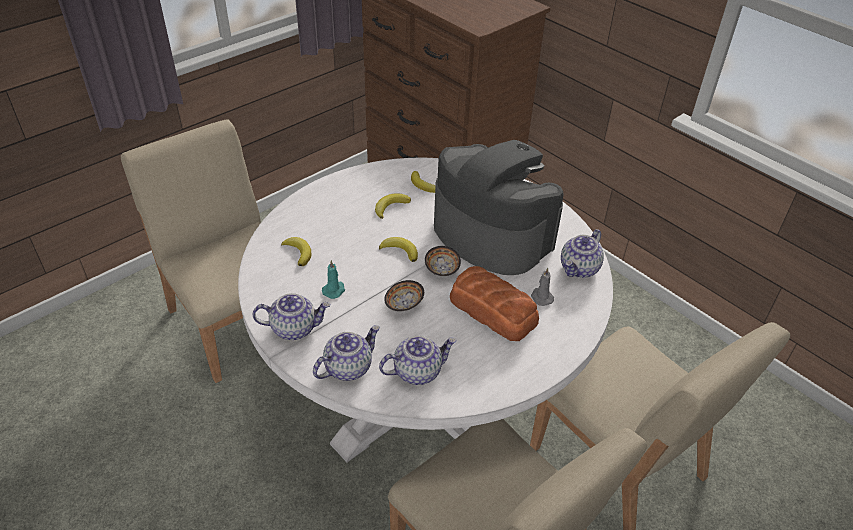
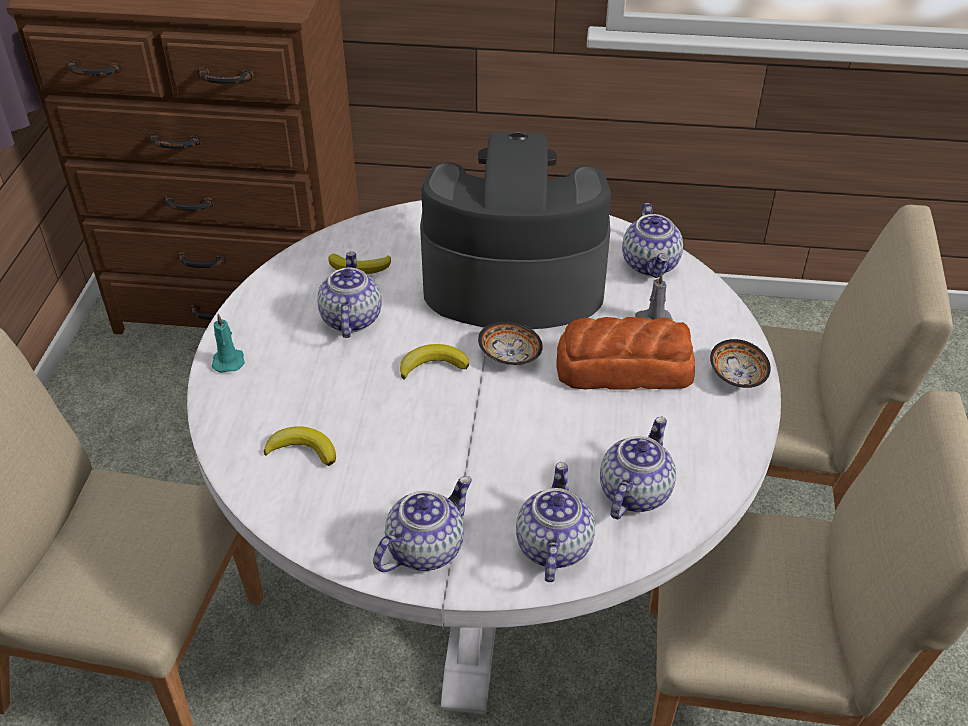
camera: 40 degrees left, 0 degrees up
(334, 290) = (413, 466): turquoise candle -> turquoise candle (228, 360)
(390, 207) = (350, 318): banana -> teapot
(404, 304) = (519, 425): bowl -> bowl (737, 376)

